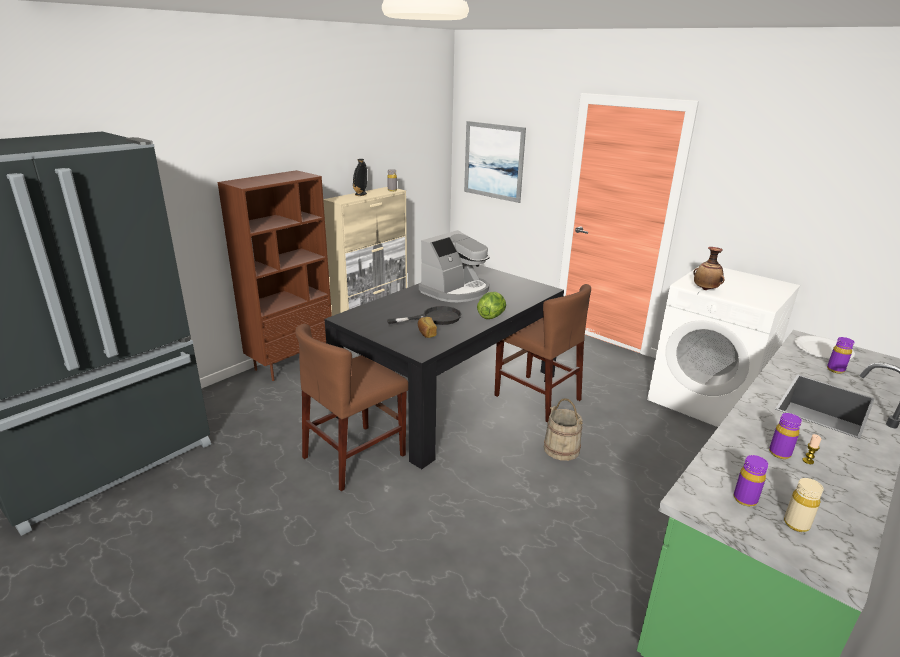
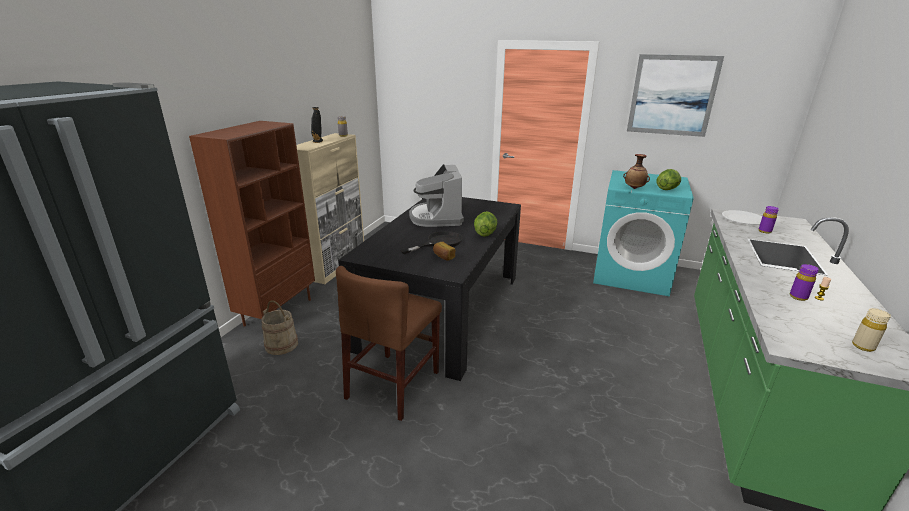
camera: 20 degrees left, 0 degrees up
(455, 291) = (437, 217): coffee machine -> coffee machine turned 150 degrees clockwise
(493, 161) = (420, 104): picture -> picture (672, 95)
(537, 397) = (513, 298): brown chair -> none
(561, 449) = (559, 335): beige bucket -> beige bucket (282, 345)
(707, 400) = (631, 275): white washing machine -> turquoise washing machine
(745, 499) = (816, 337): purple bottle -> none
(750, 297) = (667, 189): none -> lettuce

